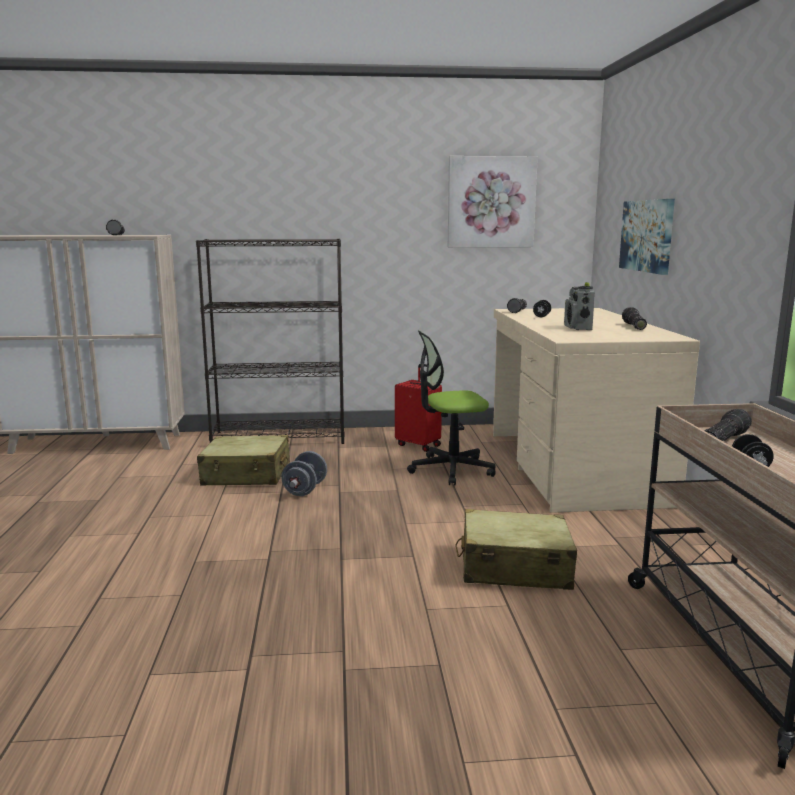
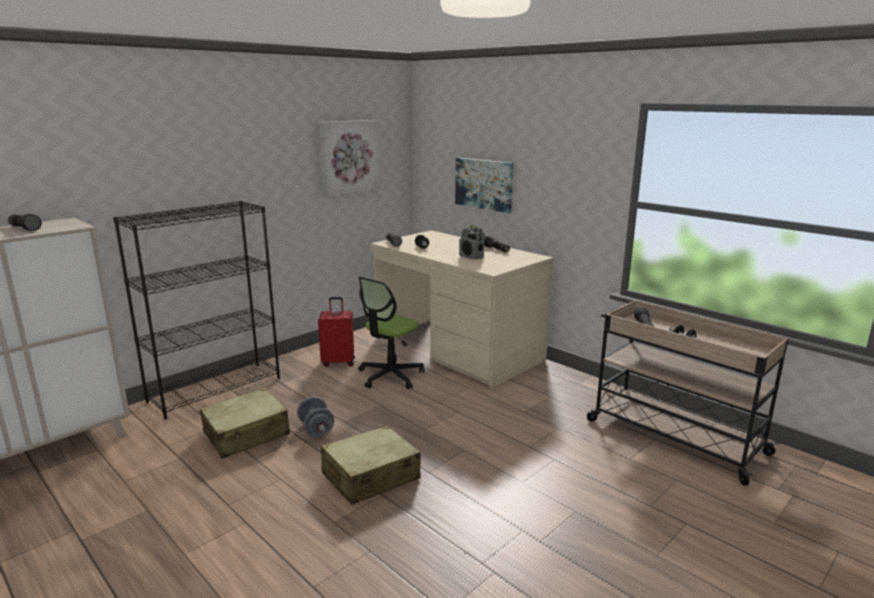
camera: 40 degrees left, 5 degrees up
(514, 568) = (525, 434): beige suitcase -> beige suitcase (370, 477)

